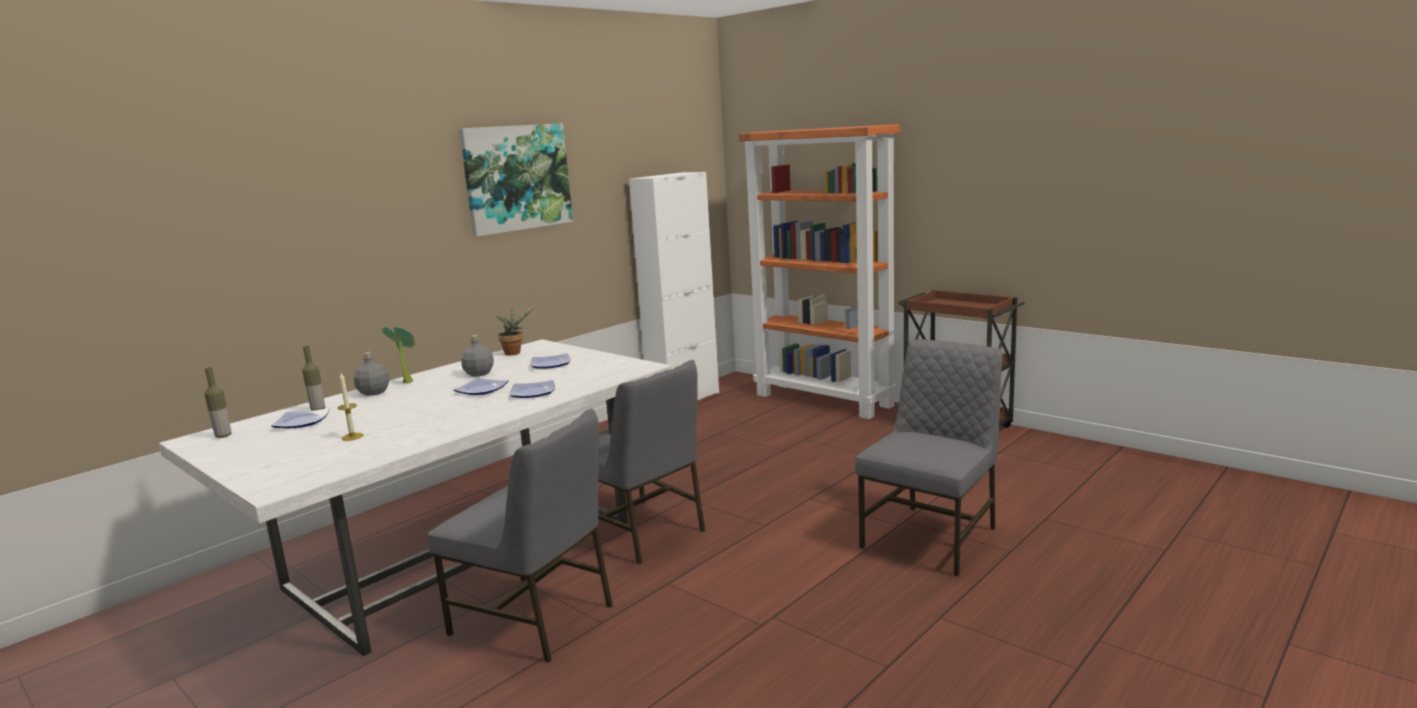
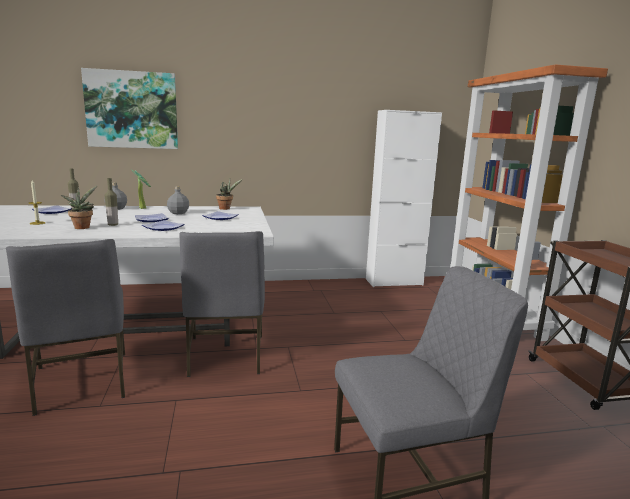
camera: 35 degrees right, 0 degrees up
(223, 436) = (16, 209): bottle -> bottle (113, 225)
(434, 421) = (82, 227): none -> potted plant
(517, 178) = (282, 96): picture -> picture (132, 110)

